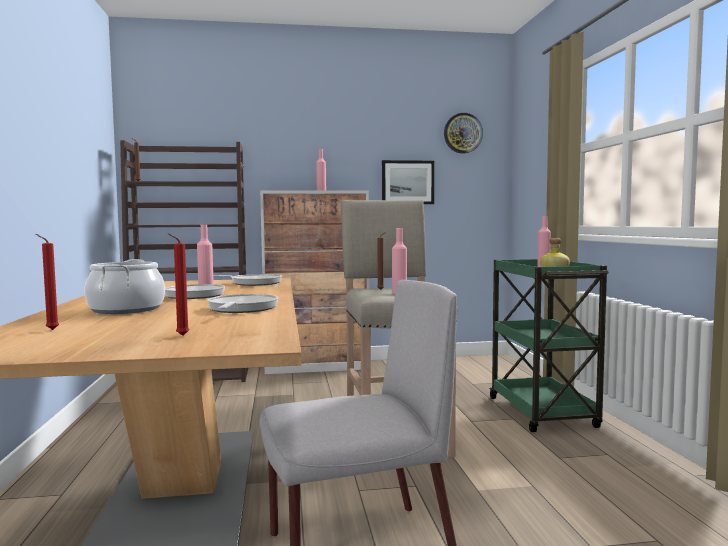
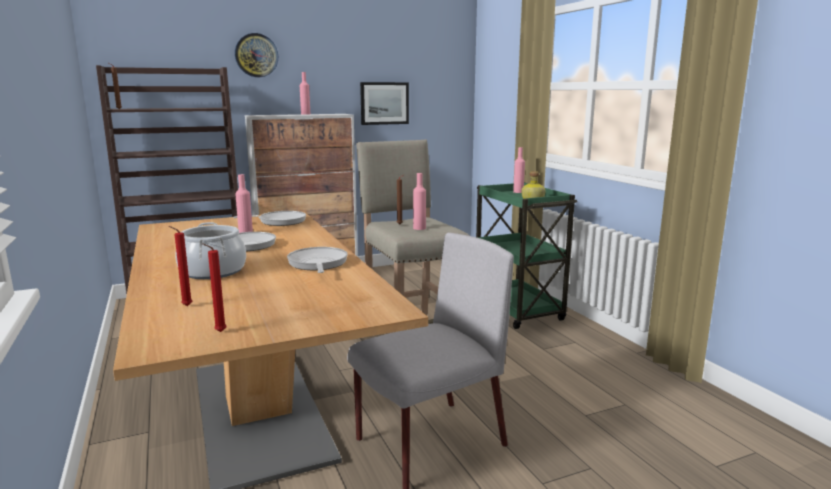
camera: 15 degrees left, 10 degrees up
(180, 336) = (312, 305): red candle -> red candle (218, 332)
(462, 133) = (433, 55): wall clock -> wall clock (256, 55)

